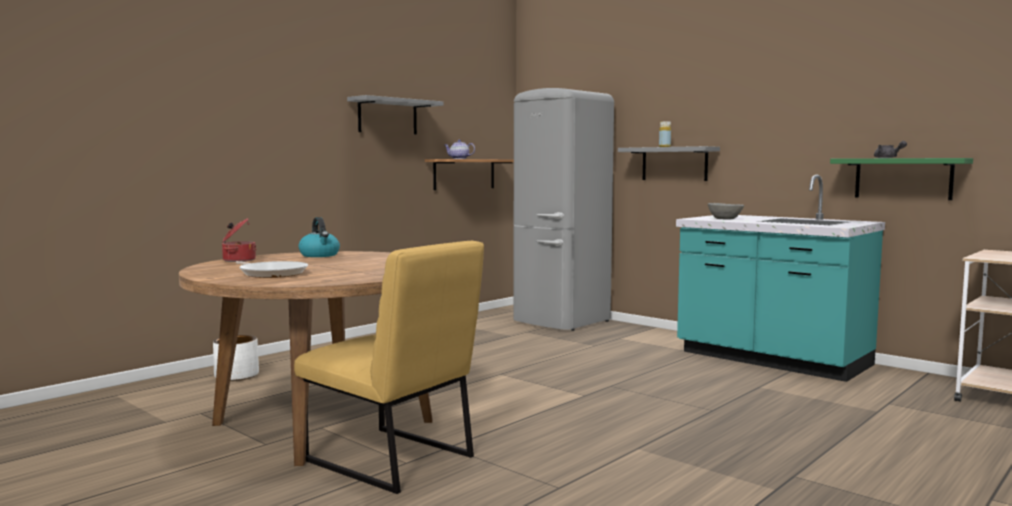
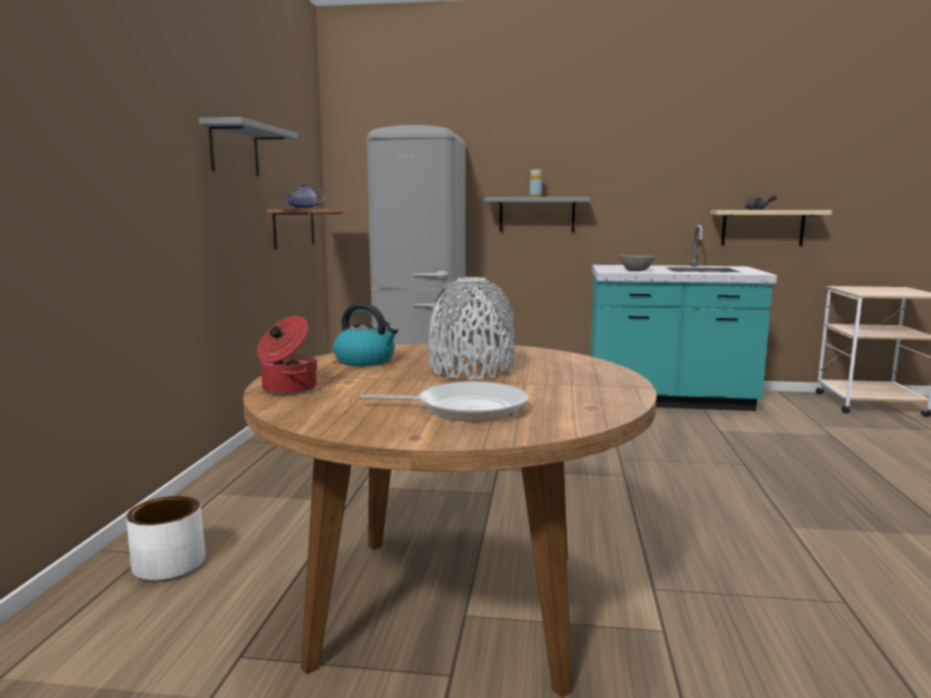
camera: 35 degrees left, 5 degrees up
(349, 263) = (471, 370): none -> grey vase
(391, 459) = (642, 633): yellow chair -> none
(903, 178) = (762, 227): green shelf -> beige shelf

